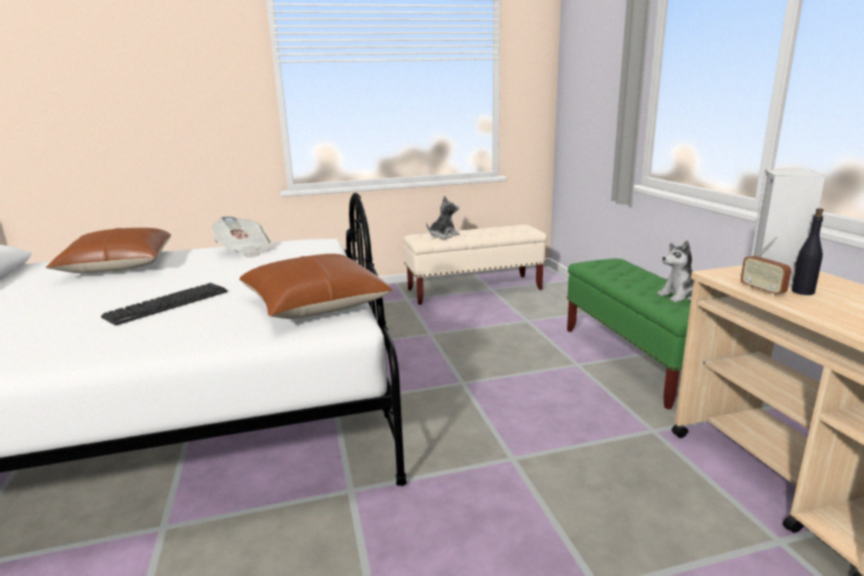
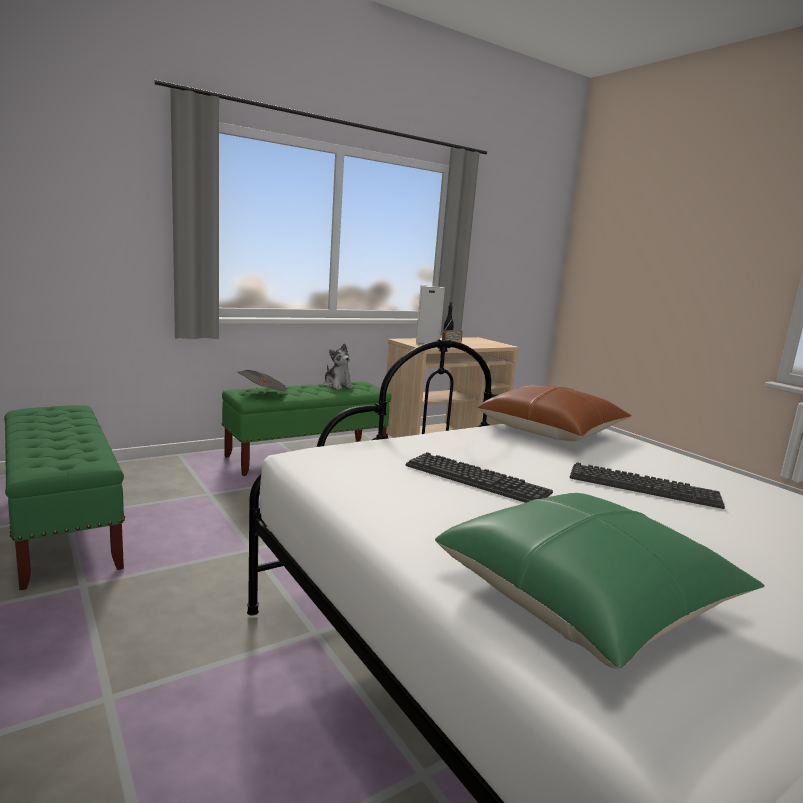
camera: 110 degrees left, 5 degrees down
(118, 265) = (587, 598): brown pillow -> green pillow
(244, 251) = (403, 495): newspaper -> newspaper (265, 395)
(244, 265) = (476, 479): none -> keyboard
(443, 235) = (61, 450): plush toy -> none
(474, 290) = (63, 528): beige bench -> green bench

